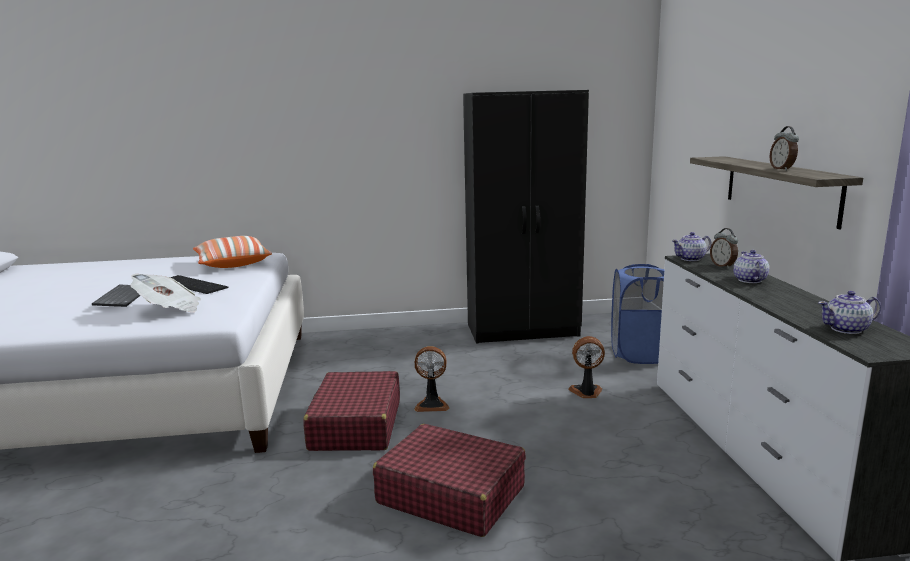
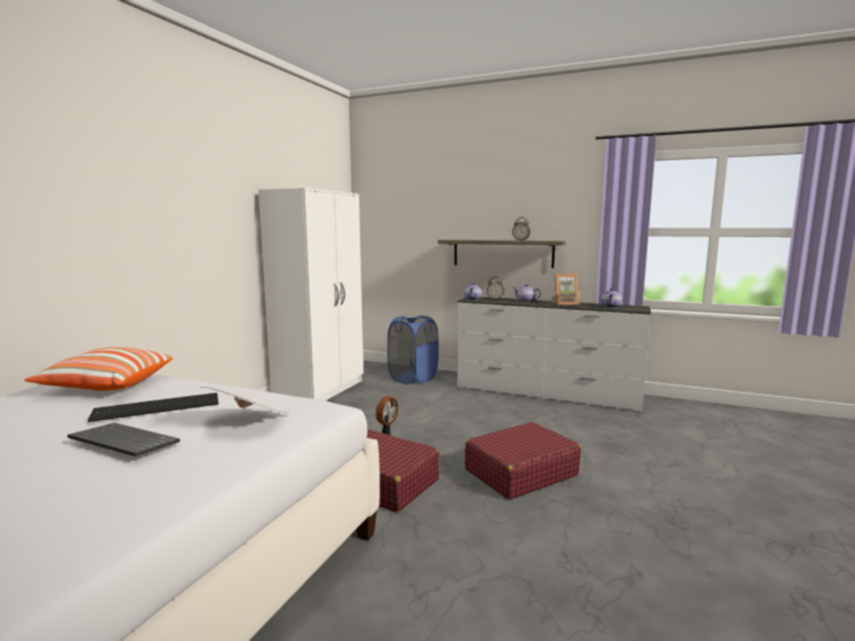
camera: 60 degrees left, 5 degrees down
(524, 330) = (321, 390): black wardrobe -> white wardrobe
(586, 392) = (440, 403): fan -> none
(786, 301) = (564, 304): none -> picture frame

